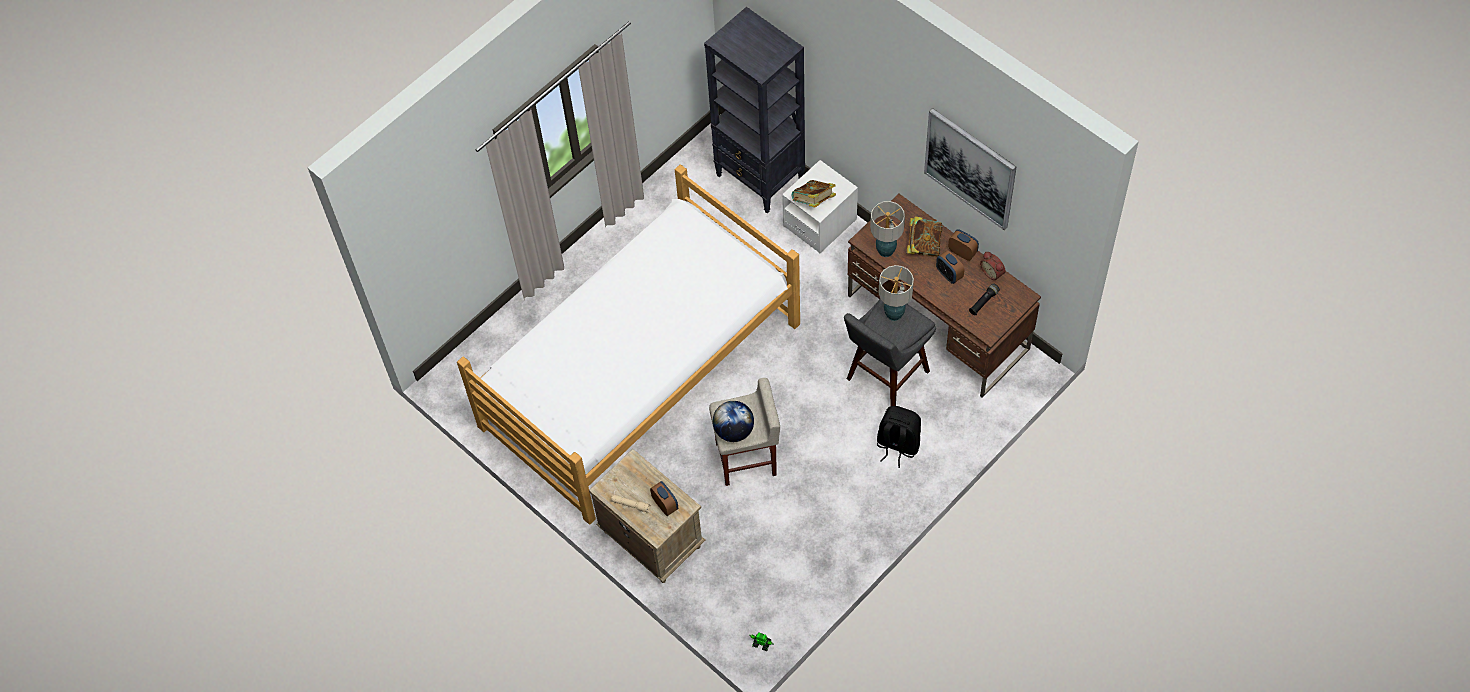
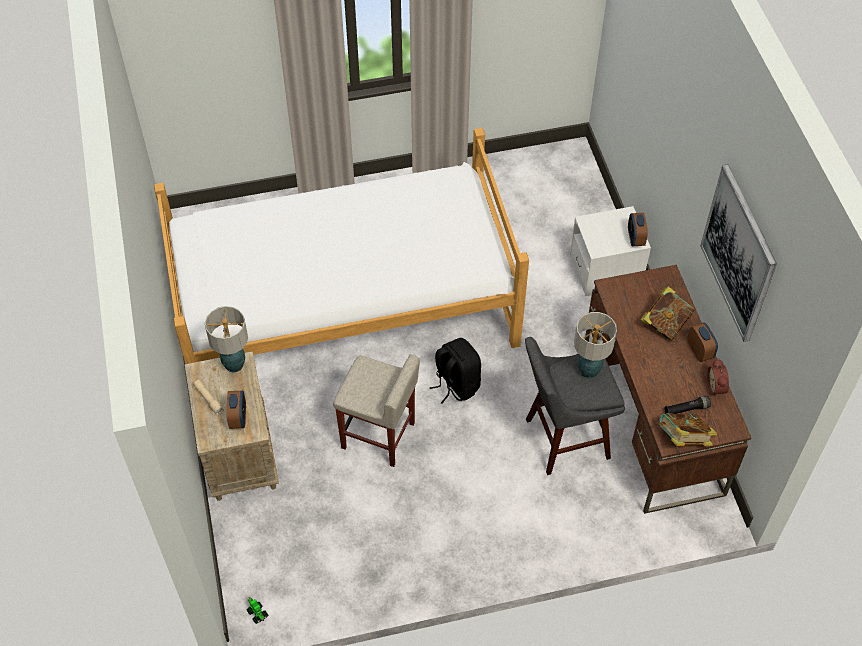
camera: 30 degrees right, 5 degrees down
(734, 431) = (359, 391): globe -> none
(760, 178) = (580, 205): black bookcase -> none
(813, 202) = (598, 238): book -> book (683, 439)
(886, 250) = (624, 308): table lamp -> table lamp (234, 365)
(897, 445) = (527, 508): black backpack -> black backpack (456, 384)
(949, 274) = (670, 364): alarm clock -> alarm clock (635, 238)

